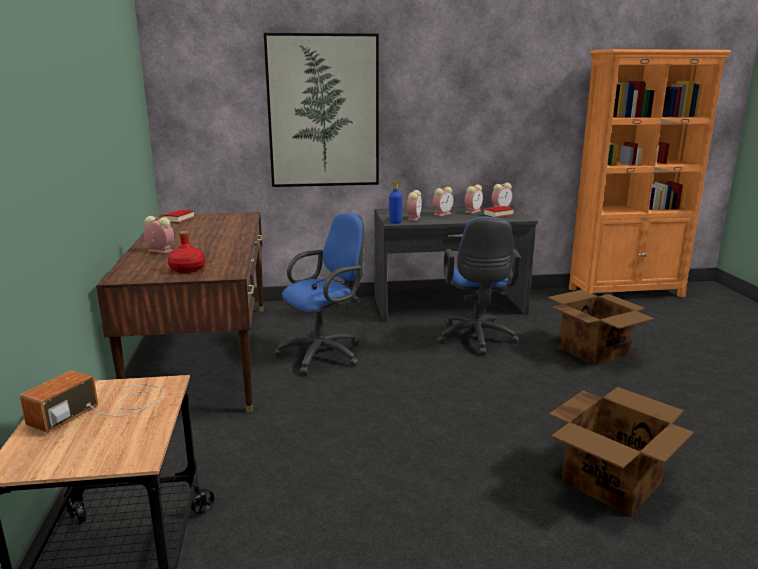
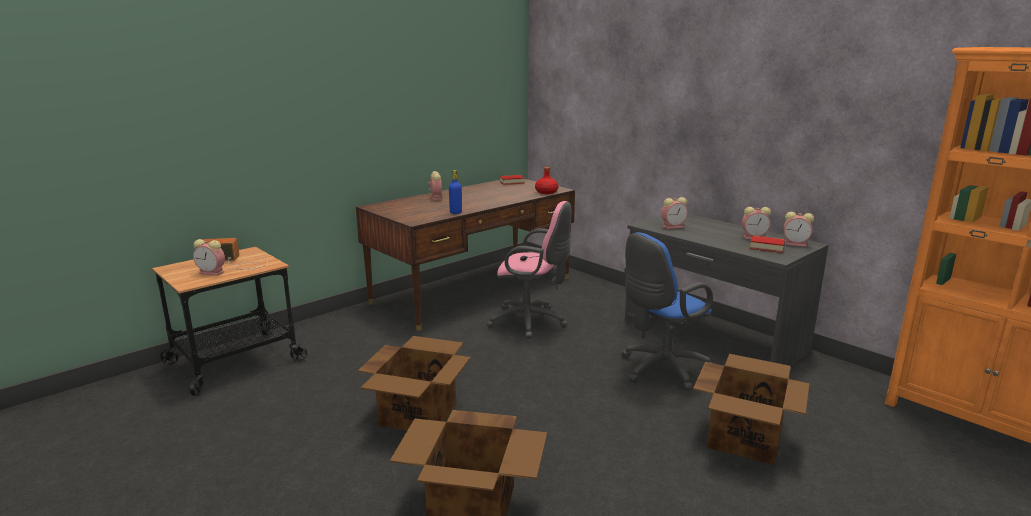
camera: 55 degrees right, 0 degrees up
(187, 269) = (410, 212): red bottle -> red bottle (546, 192)
(323, 112) = (643, 105): picture -> none
(325, 354) = (531, 322): blue office chair -> pink office chair
(395, 222) = (644, 225): blue bottle -> blue bottle (456, 212)
(432, 463) = (419, 413): none -> cardboard box
(442, 214) = (714, 231): alarm clock -> alarm clock (212, 272)

